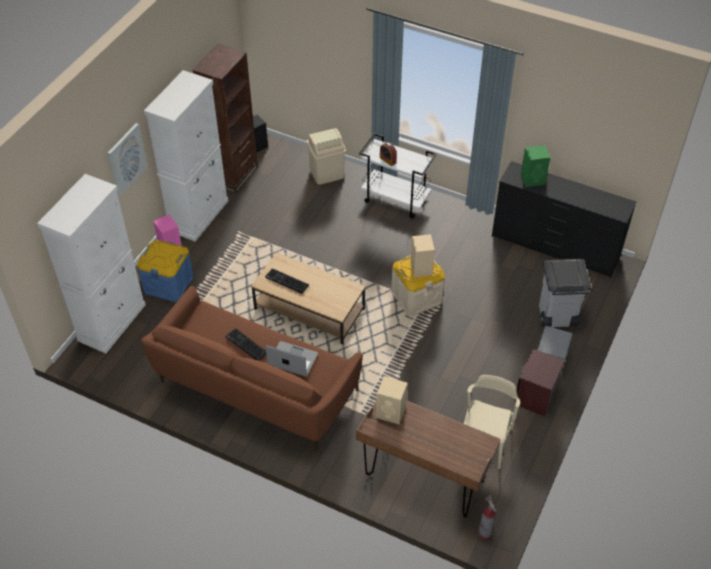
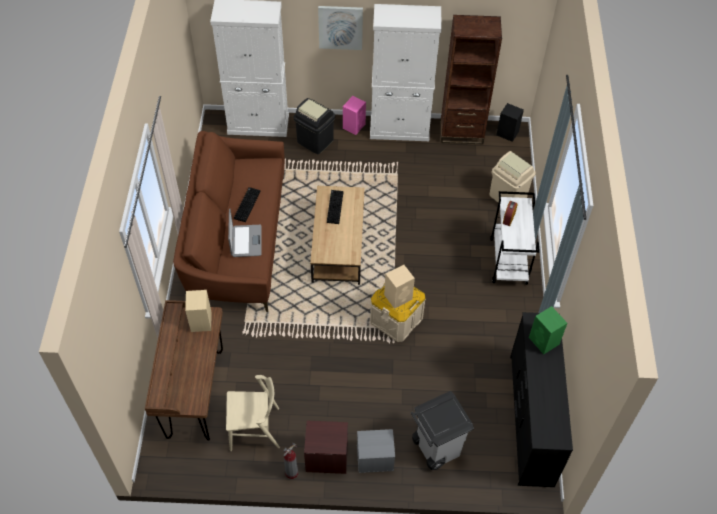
camera: 65 degrees right, 5 degrees up
(168, 284) = (315, 141): blue storage box -> black trash can
(485, 534) = (157, 460): fire extinguisher -> fire extinguisher (291, 473)

